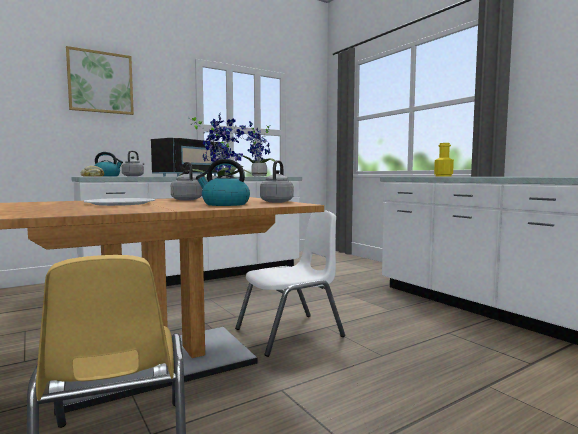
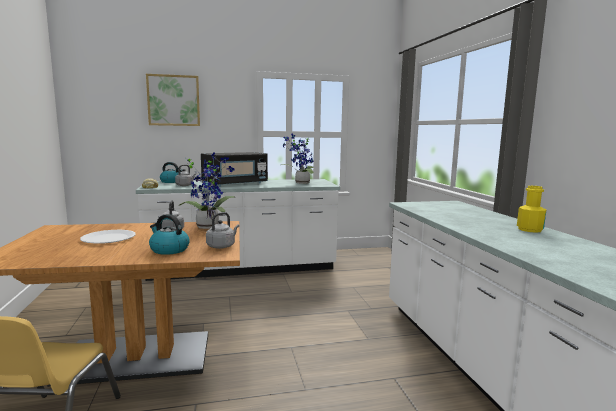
camera: 20 degrees right, 5 degrees up
(290, 333) = (255, 348): white chair -> none
(443, 176) = (453, 208): yellow bottle -> yellow bottle (529, 229)

